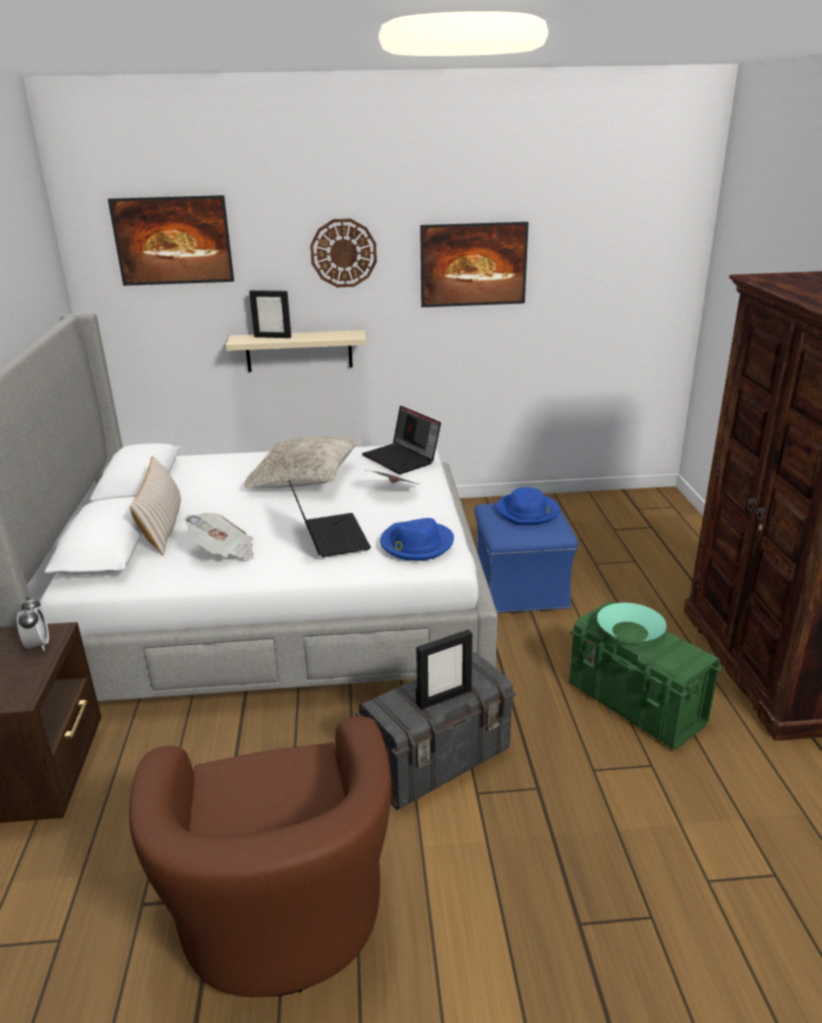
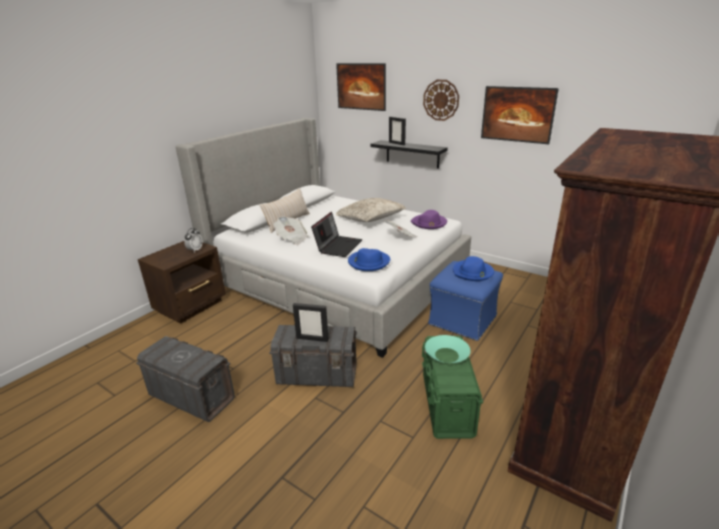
camera: 40 degrees right, 0 degrees up
(282, 919) = (192, 397): brown armchair -> grey storage box
(299, 351) = (412, 154): beige shelf -> black shelf
(402, 458) = (429, 223): laptop -> purple hat

